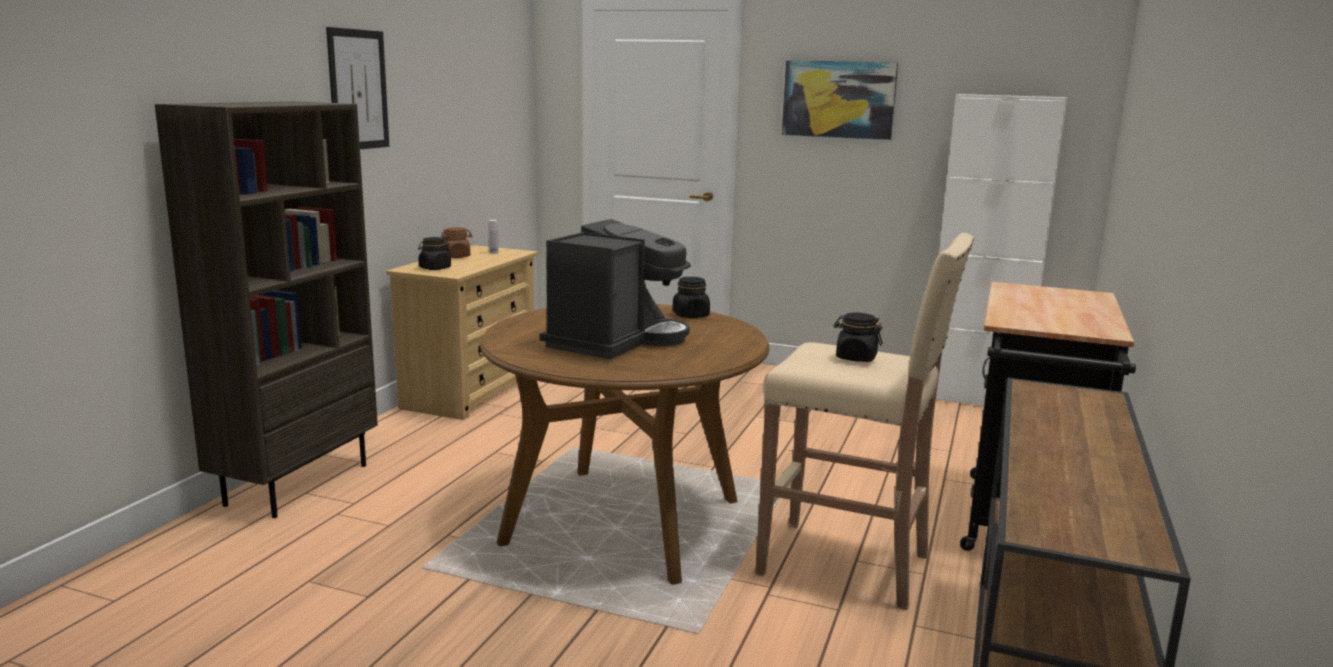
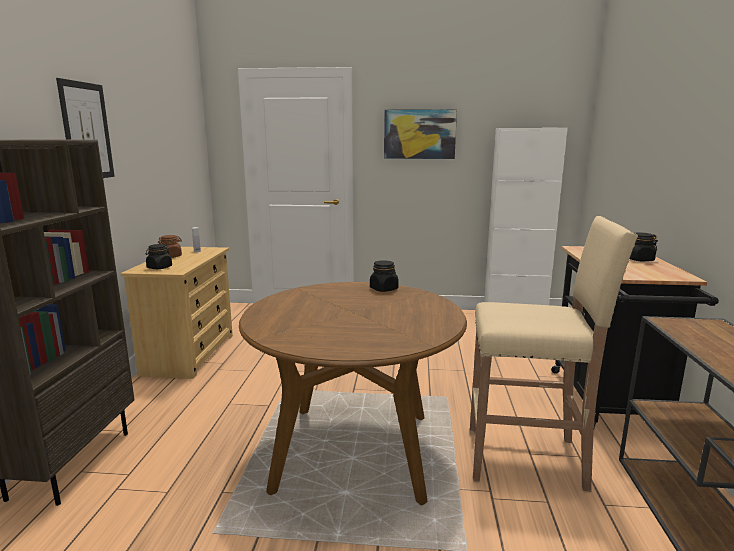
camera: 15 degrees left, 0 degrees up
(616, 340) = (350, 318): coffee machine -> none
(856, 358) = (531, 312): black jar -> black jar (639, 259)

